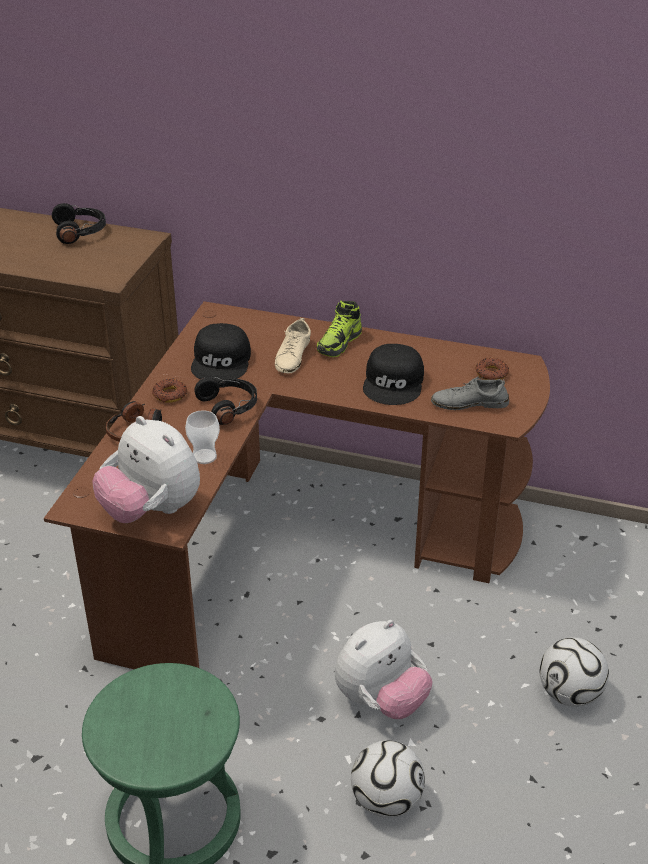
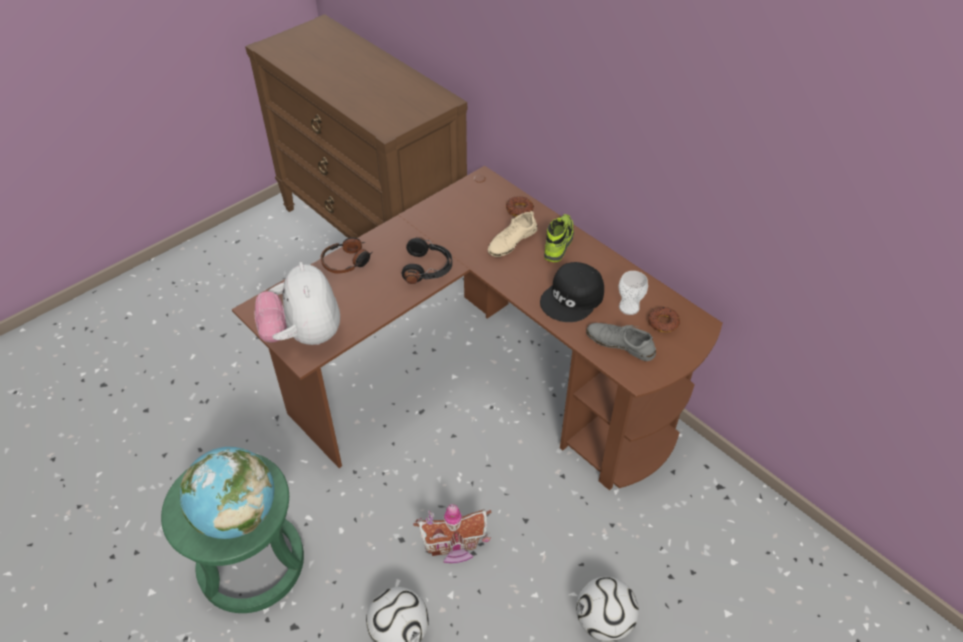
camera: 30 degrees right, 10 degrees up
(80, 232) = (403, 79): black headphones -> none
(170, 394) = (394, 240): donut -> donut (519, 209)
(185, 726) = (237, 515): none -> globe
(204, 456) = (376, 305): cup -> cup (629, 307)
(222, 361) = (455, 225): black cap -> none
(339, 343) = (558, 243): shoe -> shoe turned 135 degrees clockwise
(381, 700) = (454, 548): plush toy -> toy house

